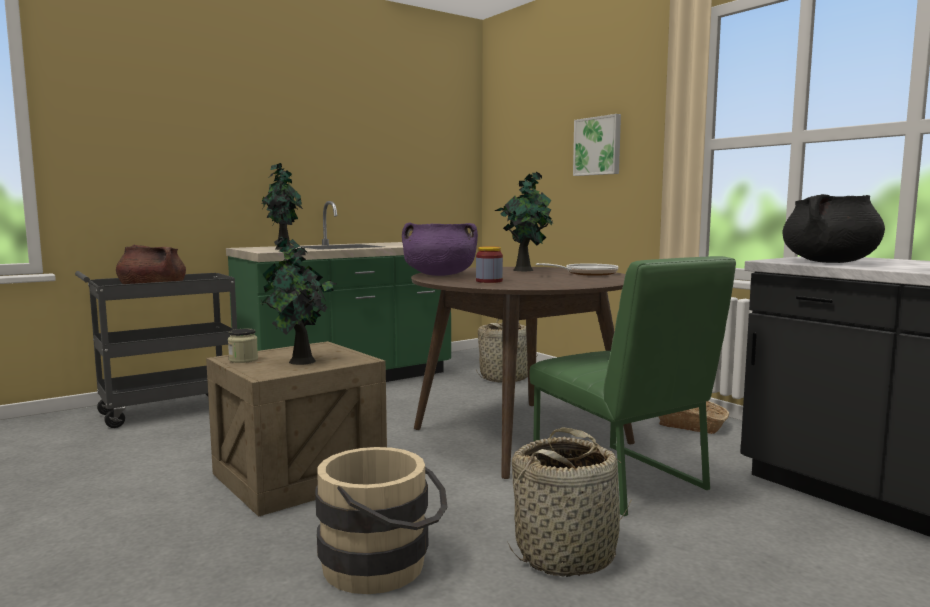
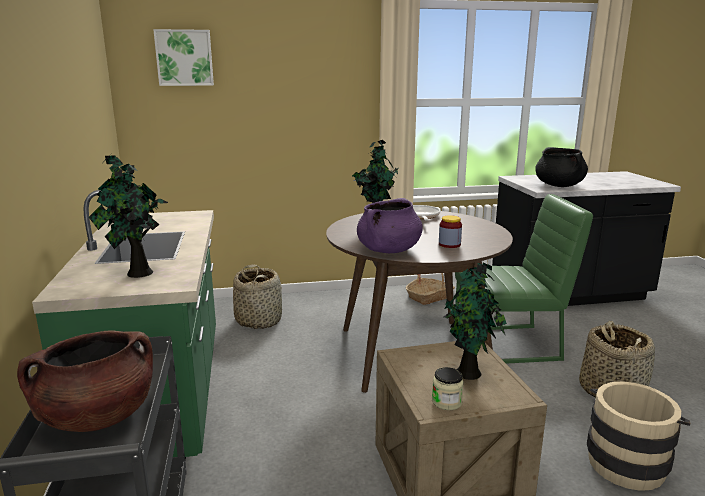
camera: 65 degrees left, 10 degrees up
(598, 146) = (295, 97): picture -> picture (184, 58)

